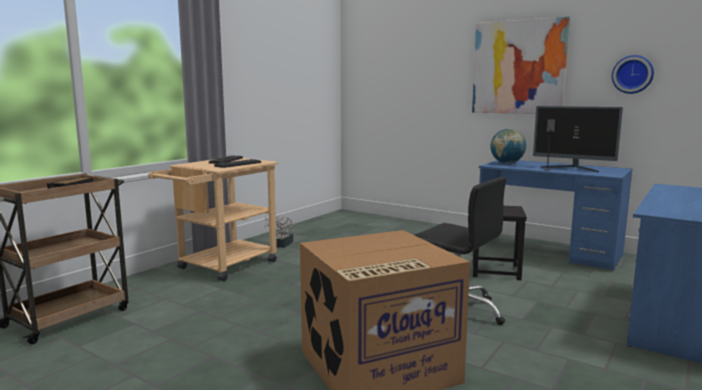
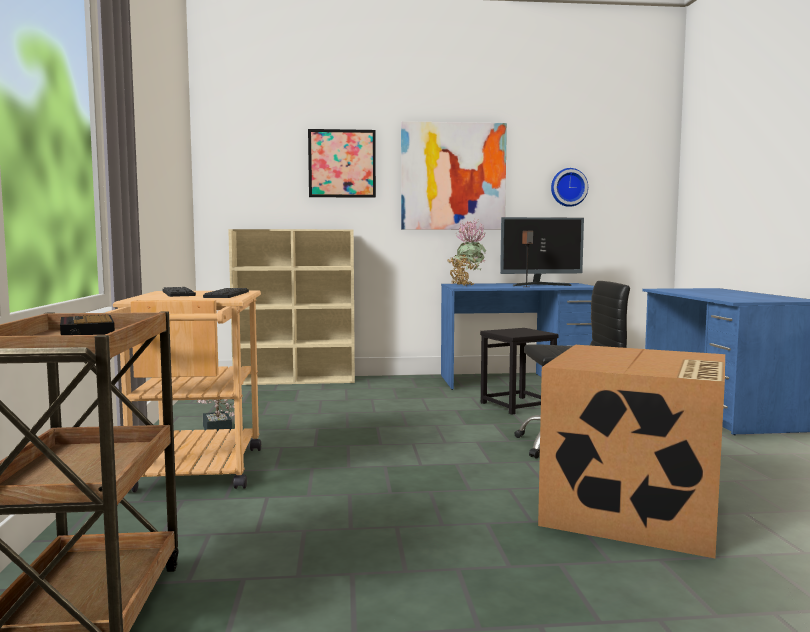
camera: 40 degrees left, 5 degrees down
(390, 220) = (296, 380): none -> beige bookcase
(432, 60) = (342, 163): none -> picture
(507, 163) = (466, 285): globe -> potted plant

